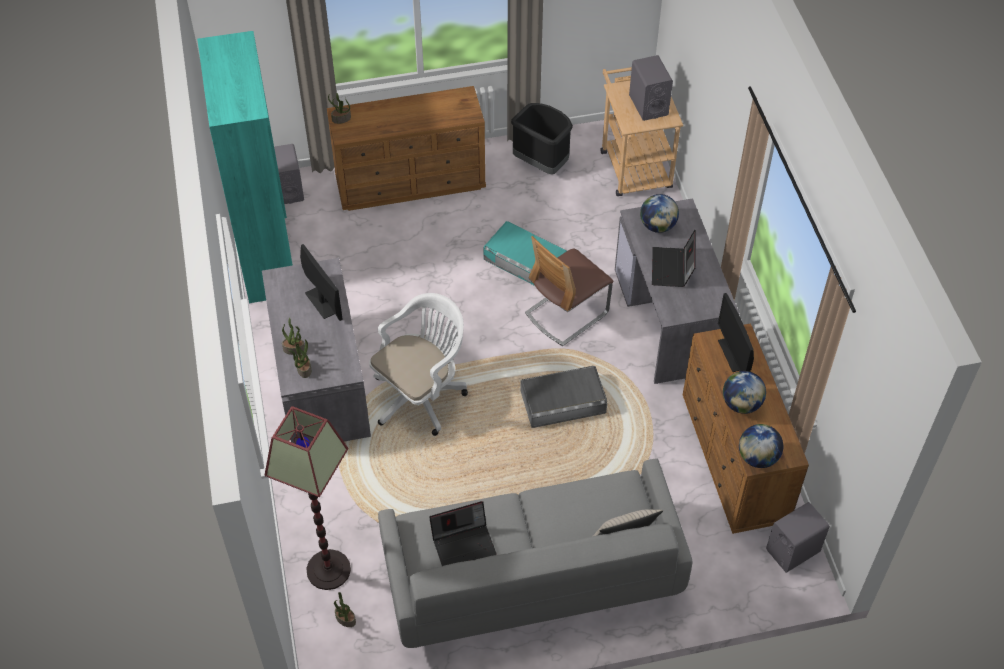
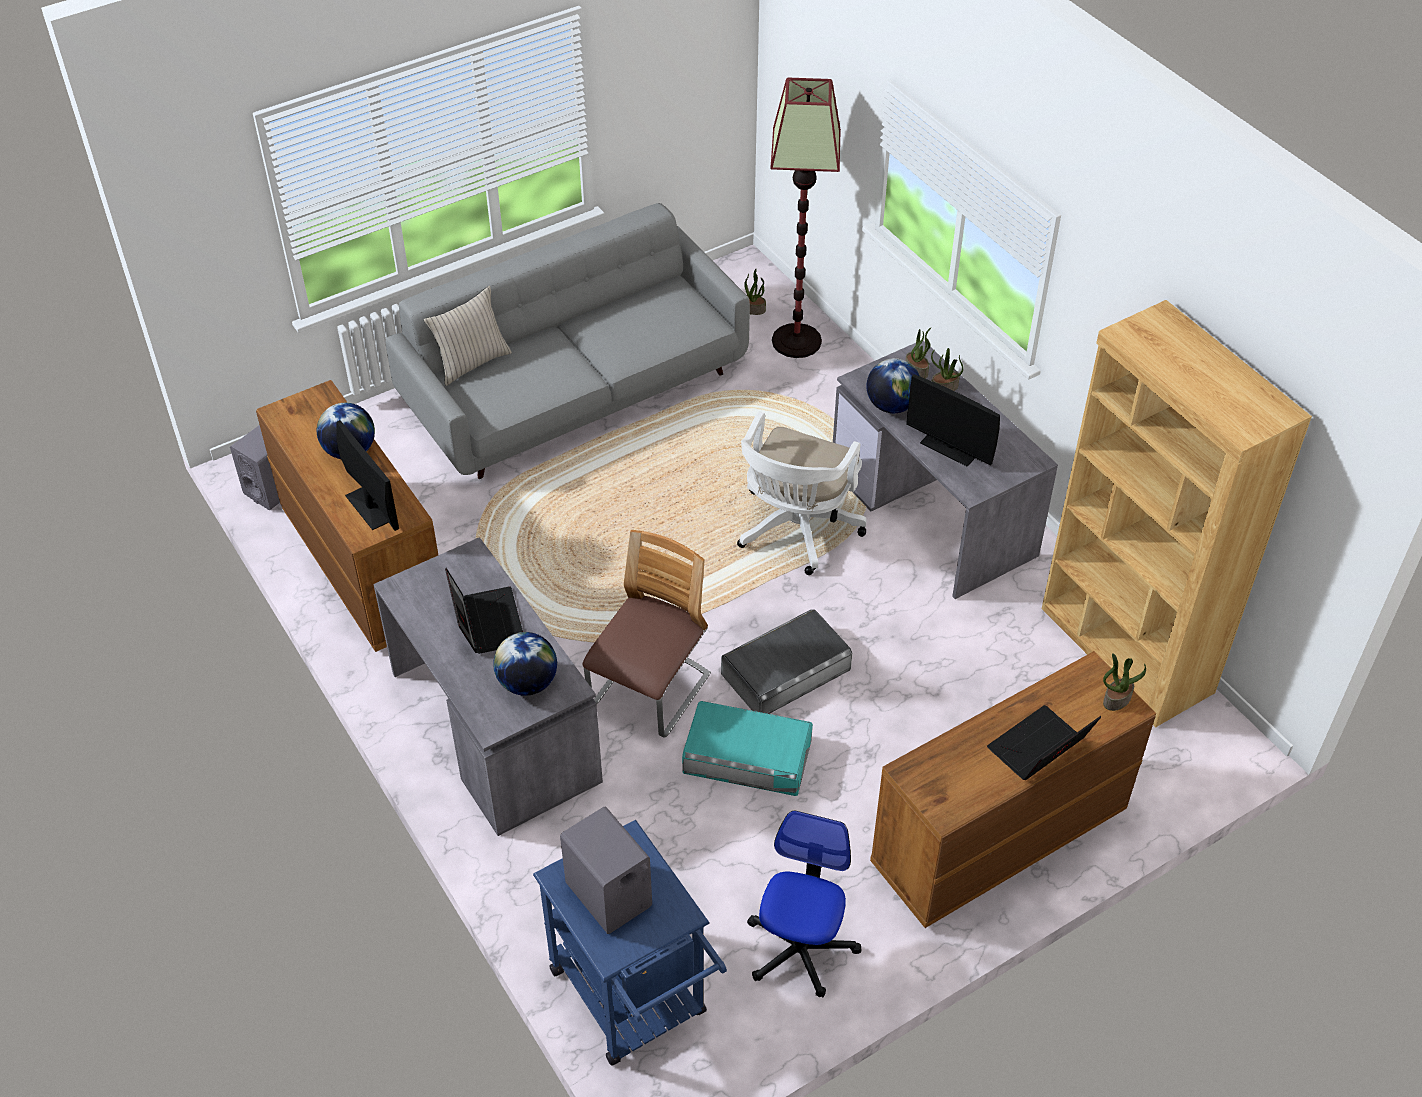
camera: 160 degrees right, 5 degrees down
(267, 255) = (1125, 651): turquoise bookcase -> brown bookcase
(288, 190) = (1179, 764): grey speaker -> none
(464, 544) = (645, 315): laptop -> laptop (1039, 750)
(541, 163) = (800, 949): black trash can -> office chair
(563, 402) = (609, 572): grey storage box -> grey storage box (785, 671)
(633, 164) = (635, 1002): beige cart -> blue cart
(757, 457) = (320, 400): globe -> globe (891, 405)

